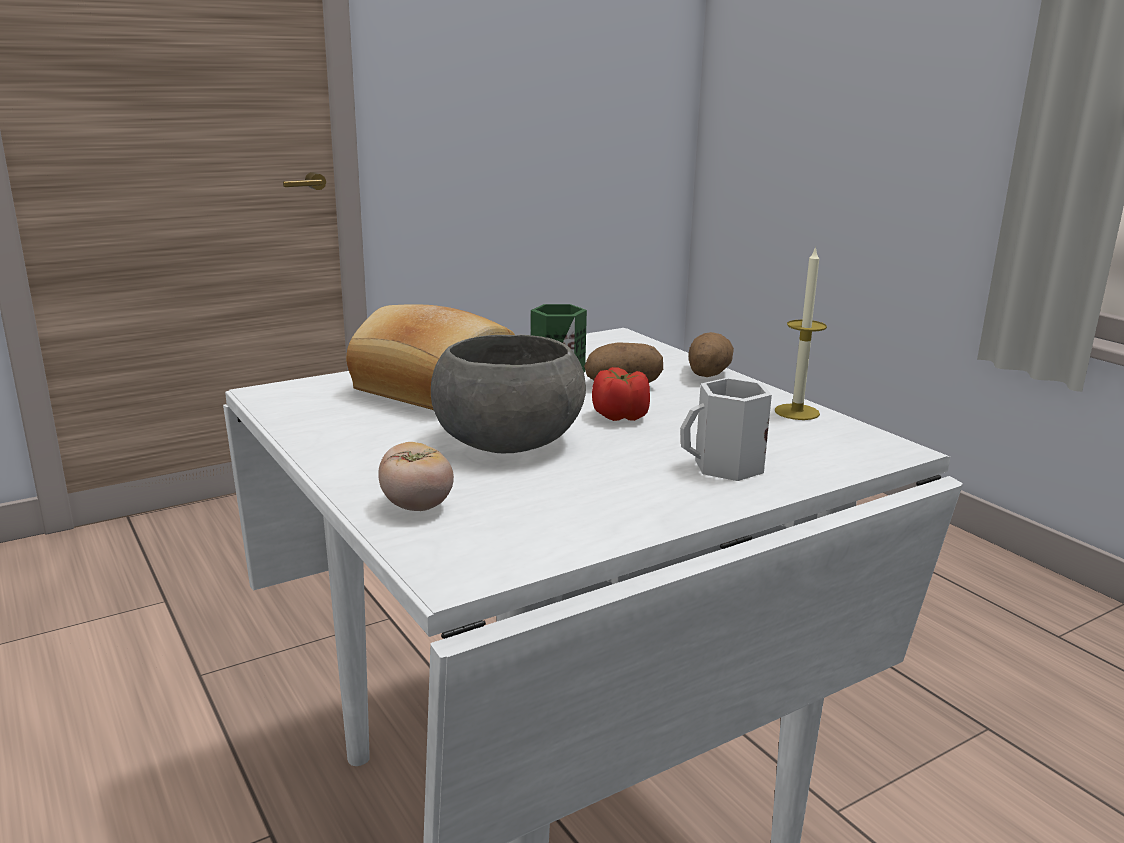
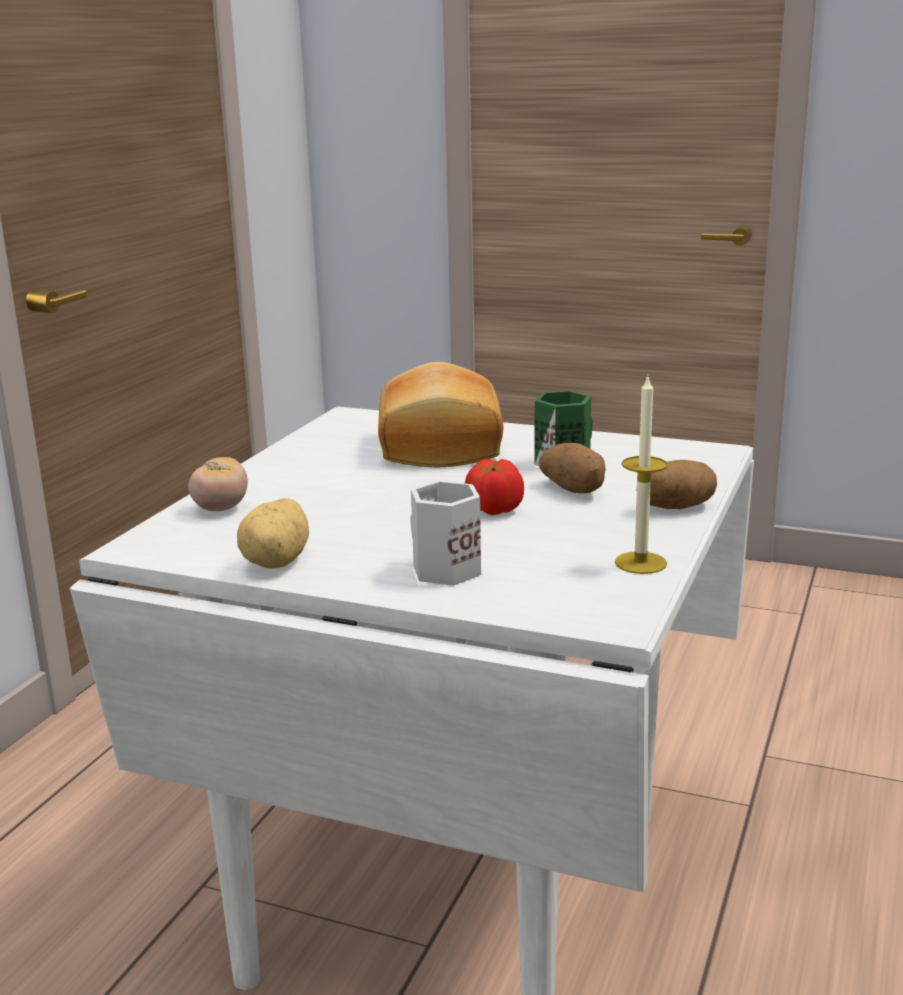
camera: 55 degrees right, 0 degrees up
(509, 440) = (376, 495): grey bowl -> none
(611, 518) = (279, 562): none -> potato

